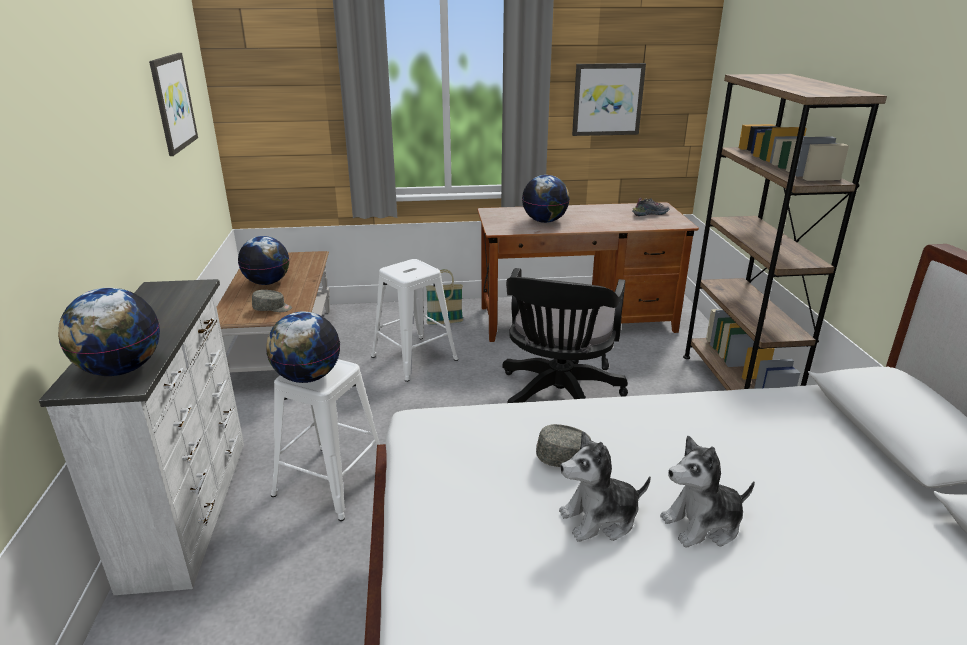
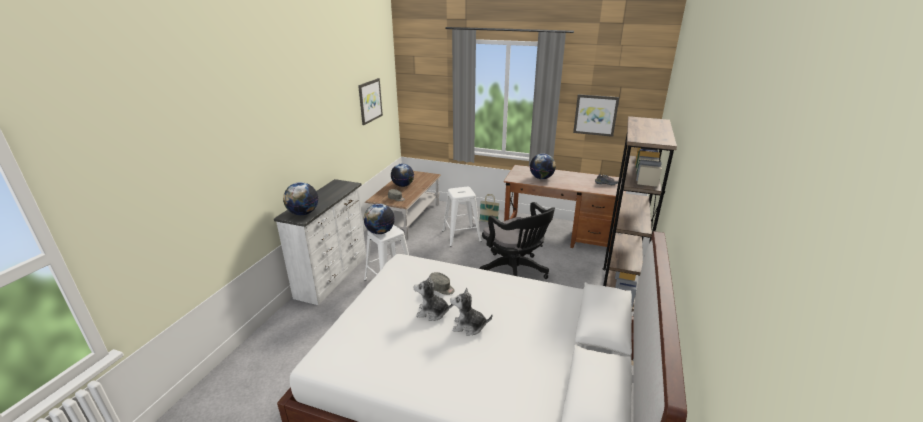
camera: 25 degrees right, 0 degrees up
(558, 399) = (515, 272): black office chair -> black office chair turned 75 degrees counterclockwise

